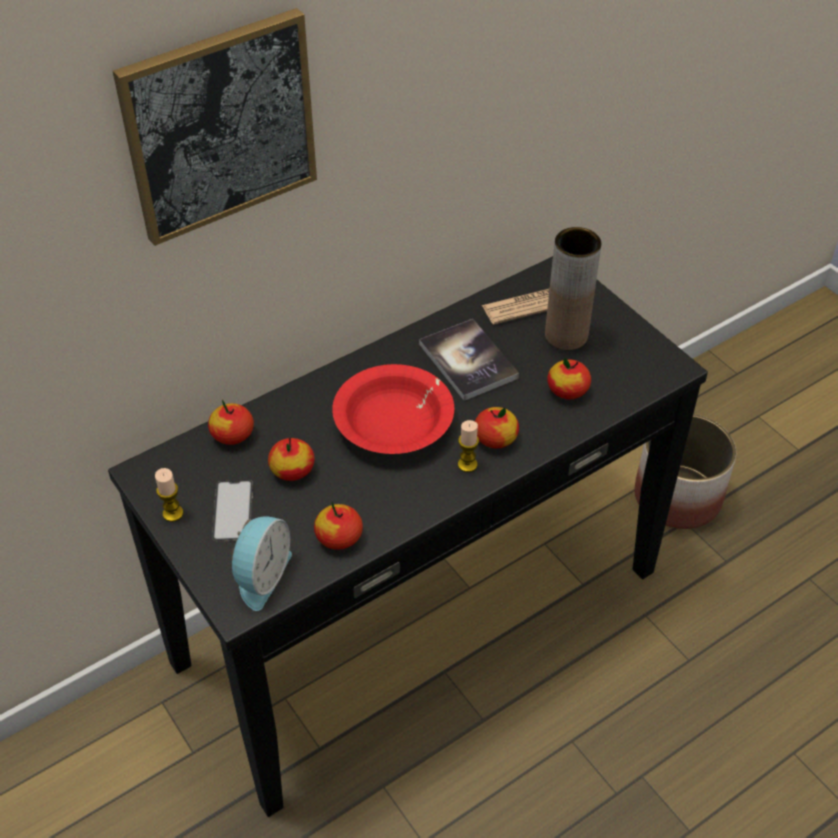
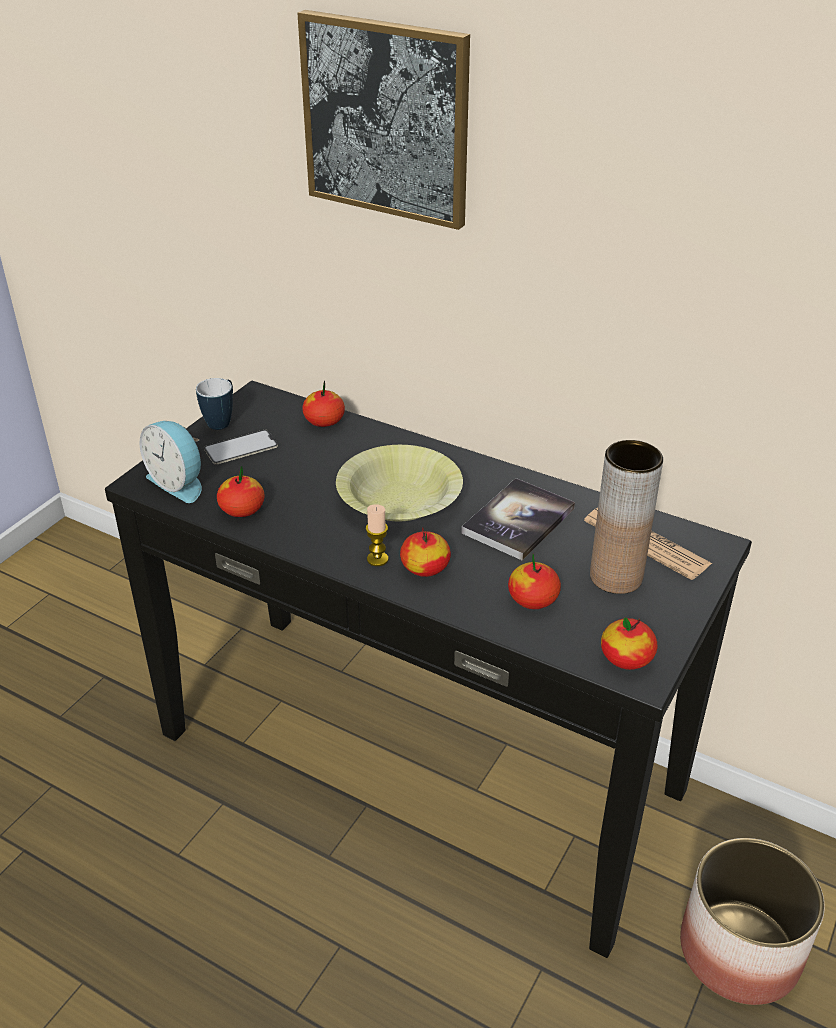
camera: 65 degrees right, 10 degrees down
(173, 513) = (222, 421): candle -> mug
(261, 576) = (179, 483): alarm clock -> alarm clock turned 45 degrees clockwise
(292, 470) = (304, 462): apple -> apple (626, 658)
(394, 423) = (399, 500): red bowl -> yellow bowl

